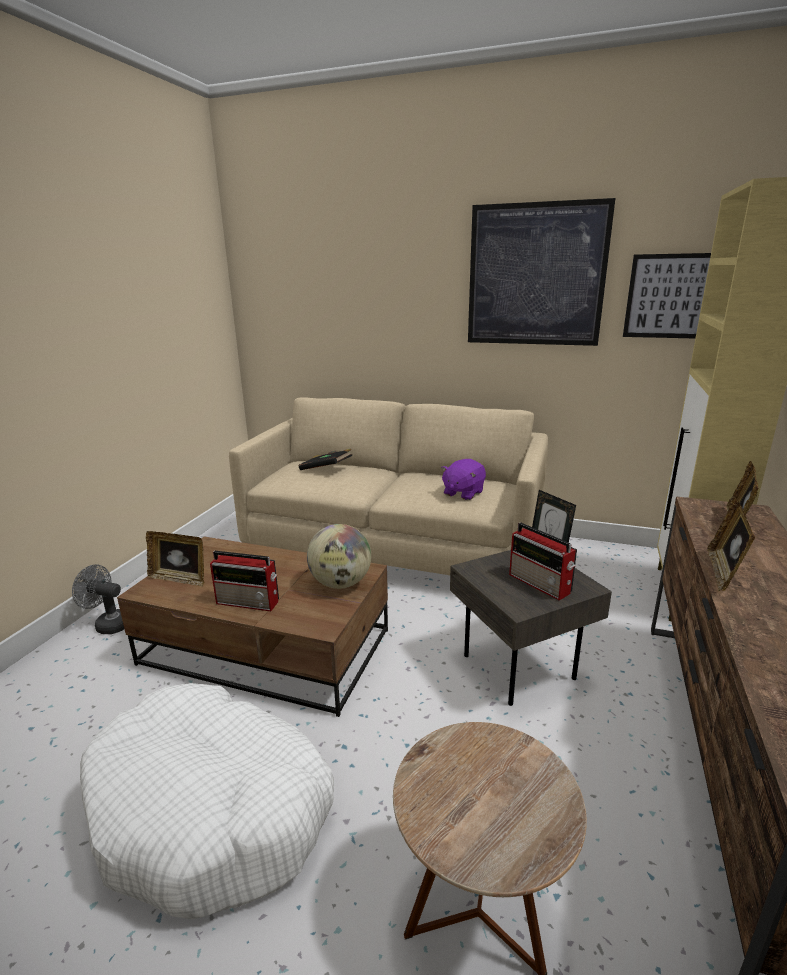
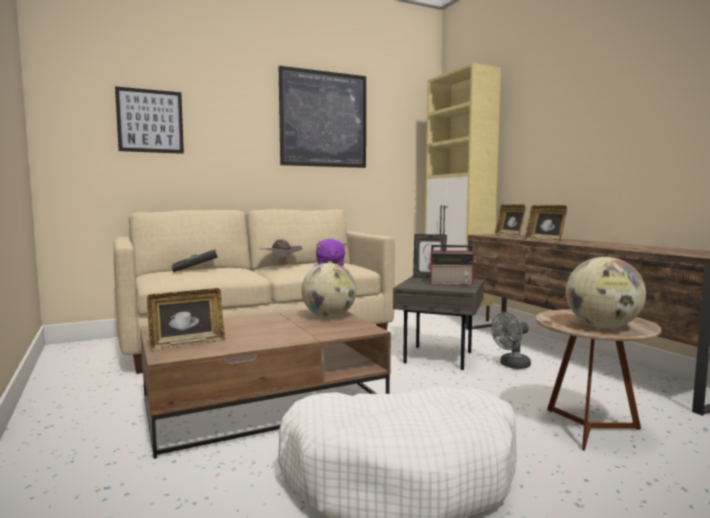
camera: 45 degrees left, 15 degrees down
(109, 624) = (49, 454): grey fan -> grey fan (511, 365)
(249, 602) = (286, 336): radio -> none
(414, 480) = (281, 266): none -> brown hat
(455, 815) = (602, 327): none -> globe
(670, 296) = (399, 138): picture -> picture (150, 121)

